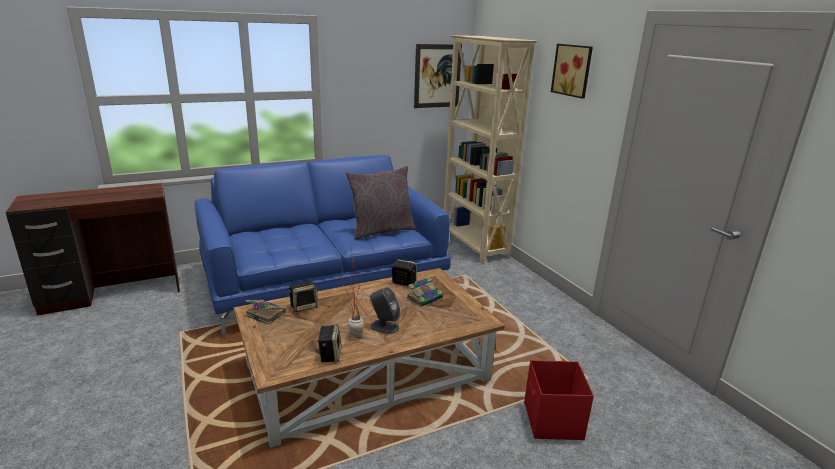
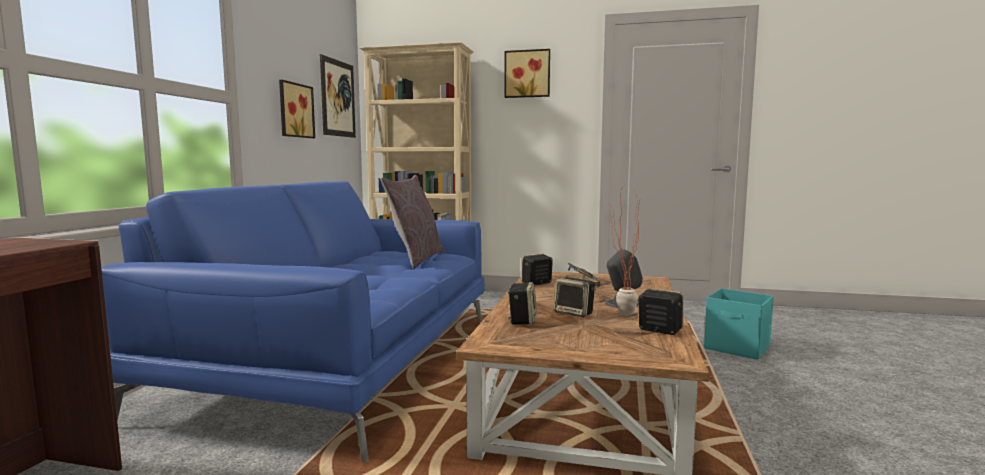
camera: 50 degrees left, 15 degrees down
(265, 314) = (510, 339): book -> none
(339, 317) = (575, 313): none -> speaker
(380, 93) = (294, 110): none -> picture
(552, 421) = (737, 348): red storage box -> turquoise storage box

